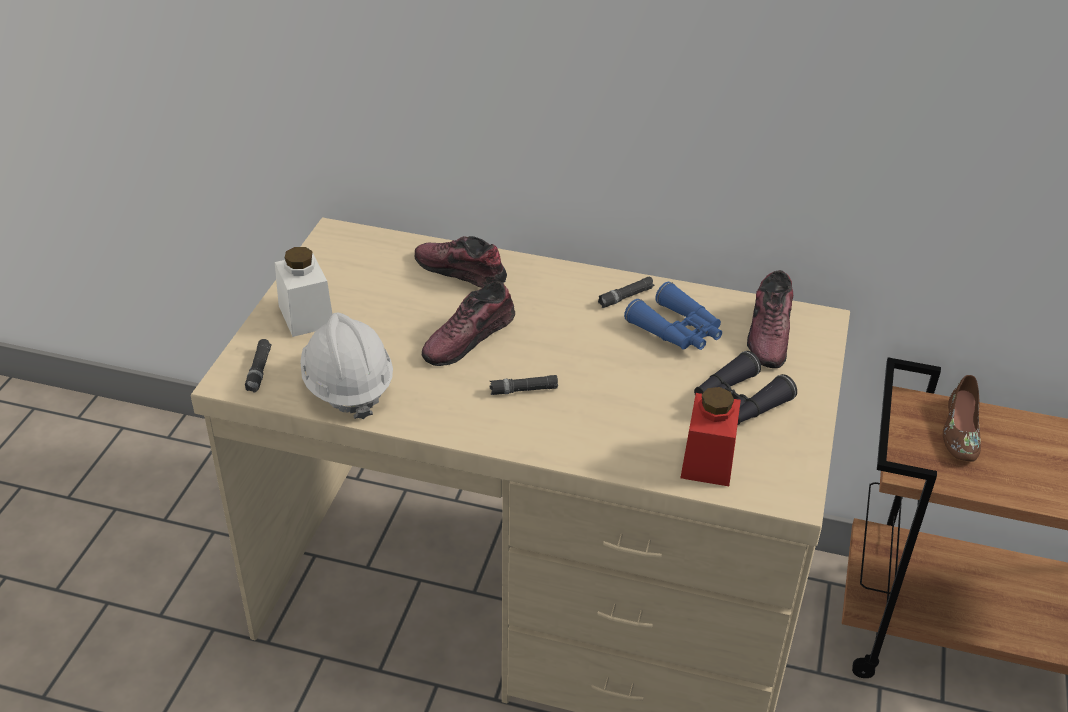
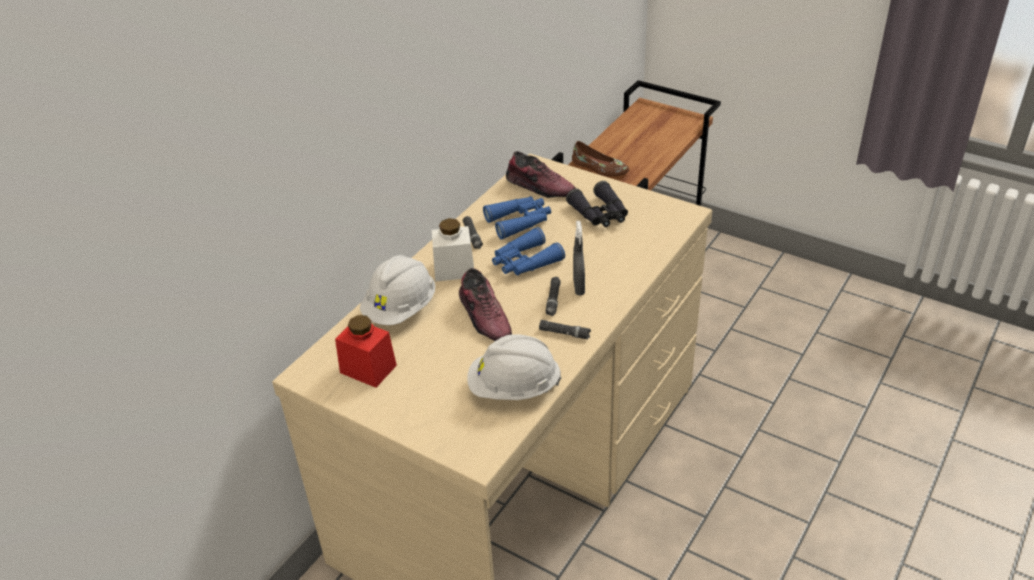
camera: 70 degrees left, 0 degrees up
(259, 370) = (473, 438): black flashlight -> black flashlight (564, 333)
(306, 316) = (413, 404): white jar -> white jar (454, 269)
(460, 272) = (401, 309): shoe -> white hard hat
(558, 409) = (579, 287): none -> grey spray bottle
(591, 351) = (525, 262): none -> blue binoculars
(708, 461) = (648, 236): red jar -> red jar (368, 369)

